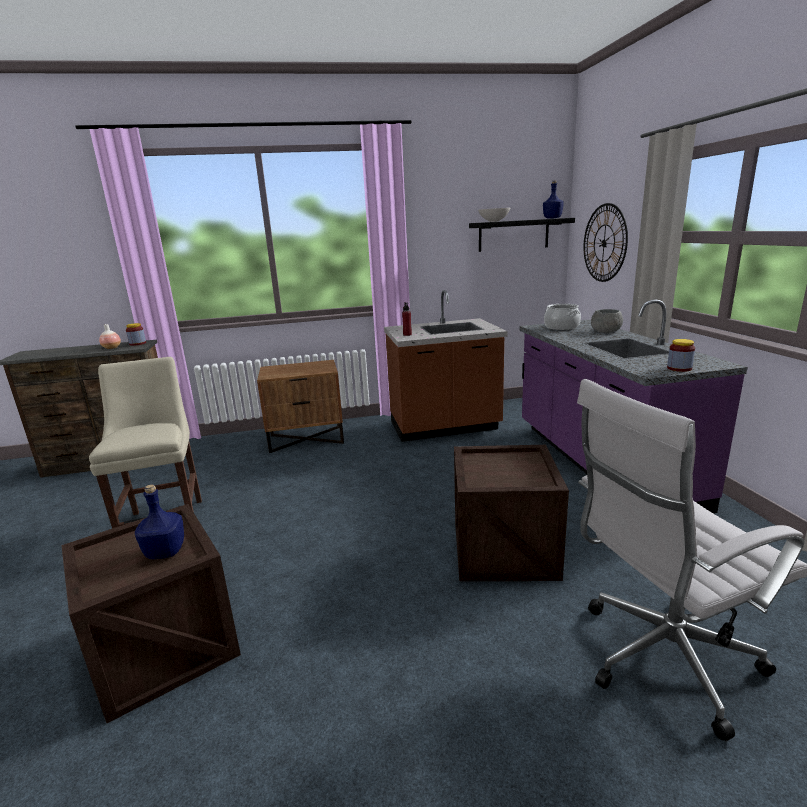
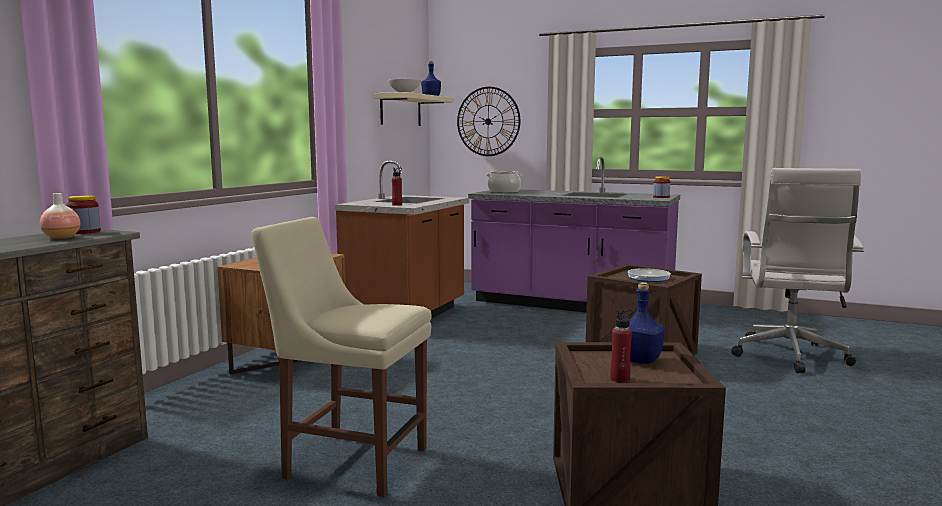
camera: 55 degrees left, 10 degrees down
(104, 558) = (620, 379): none -> red bottle
(505, 471) = (647, 278): none -> frying pan
(513, 235) = (400, 110): black shelf -> beige shelf
(605, 331) = (542, 191): grey bowl -> none

